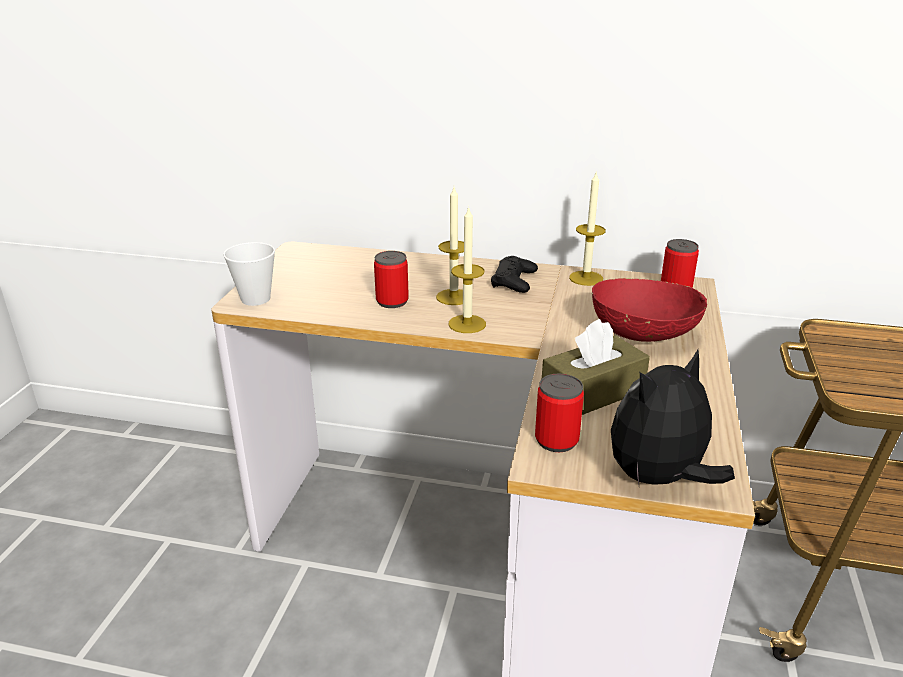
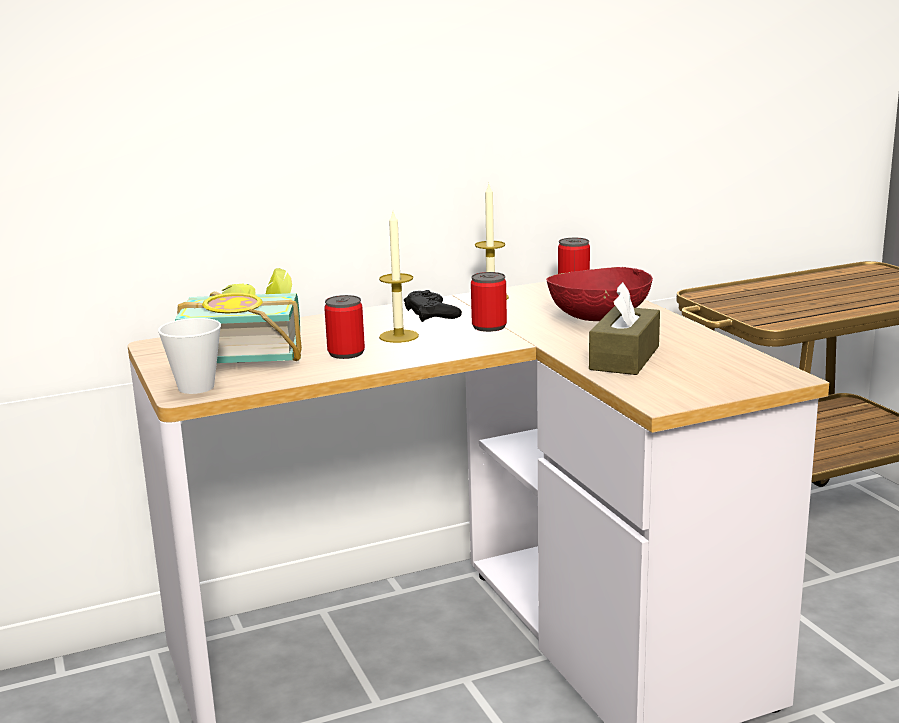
camera: 35 degrees left, 10 degrees down
(334, 275) = (246, 351): none -> book
(467, 324) = (446, 349): candle -> none
(556, 440) = (647, 388): can -> can (489, 327)
(659, 479) = (748, 384): plush toy -> none

